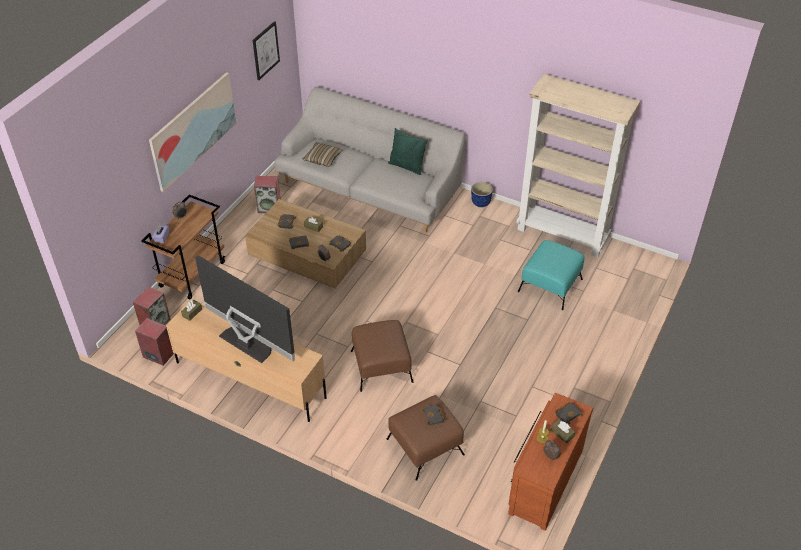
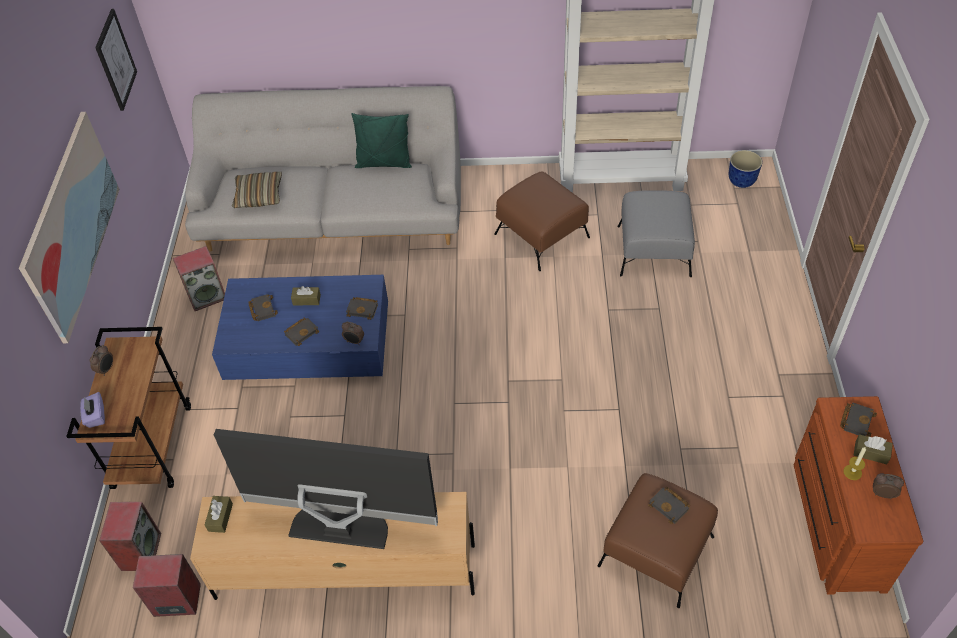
camera: 25 degrees left, 5 degrees up
(308, 256) = (309, 344): brown coffee table -> blue coffee table
(381, 366) = (519, 461): brown ottoman -> brown ottoman (542, 236)
(481, 203) = (493, 177): planter -> planter (741, 181)
(550, 285) = (654, 250): turquoise ottoman -> grey ottoman

